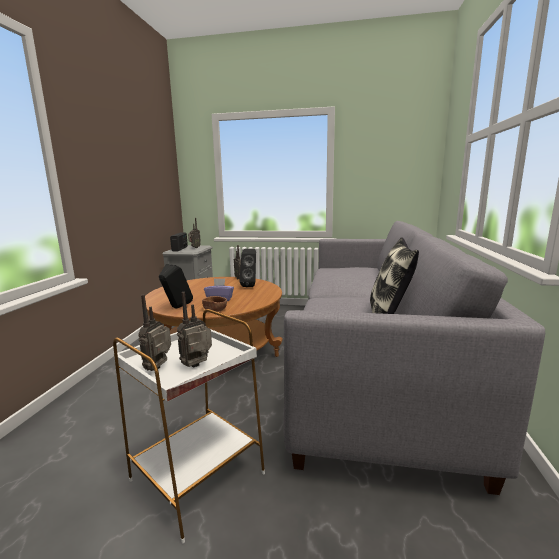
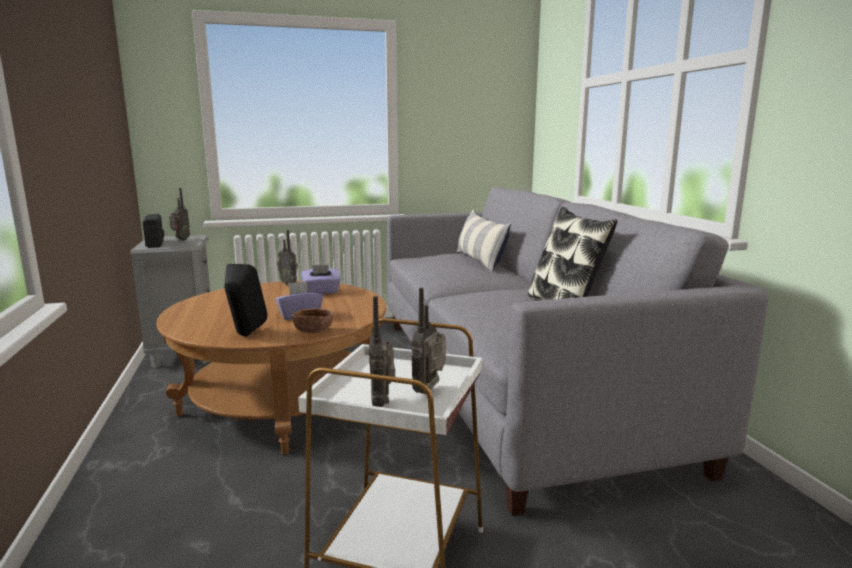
camera: 25 degrees left, 0 degrees up
(250, 285) = (321, 292): black speaker -> purple tissue box
(369, 274) = (480, 261): none -> pillow

